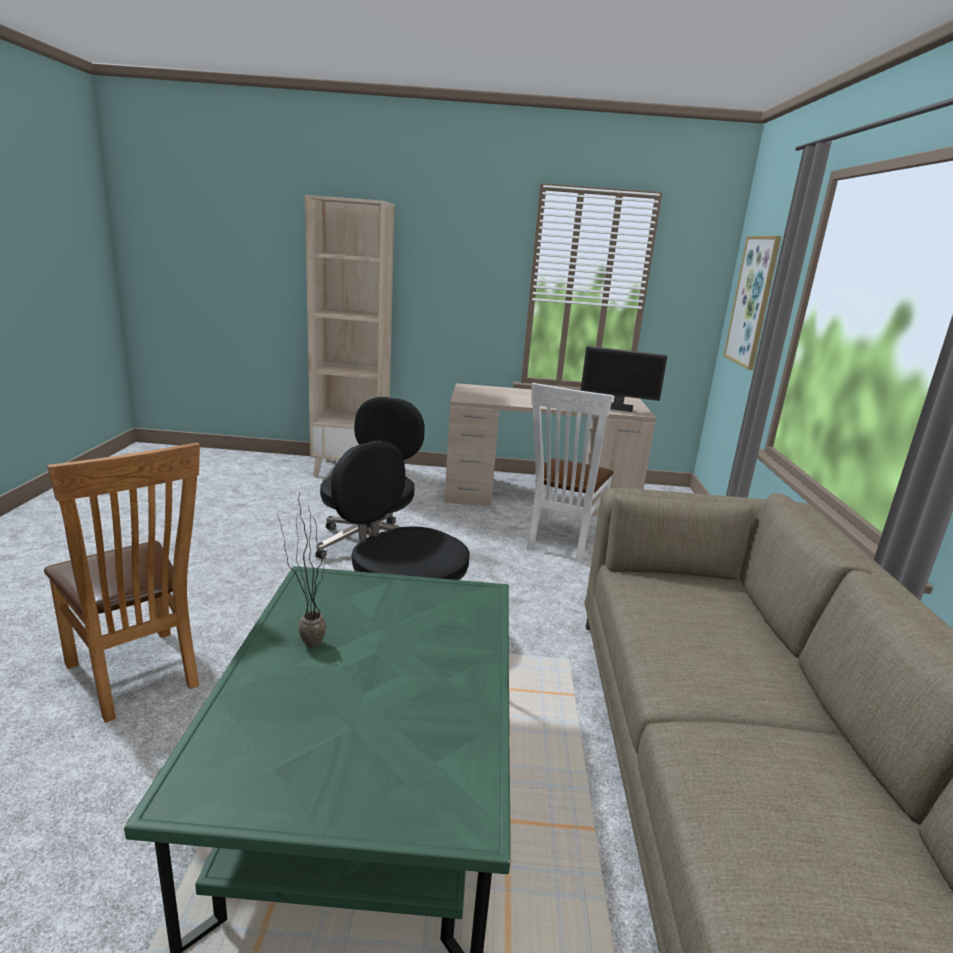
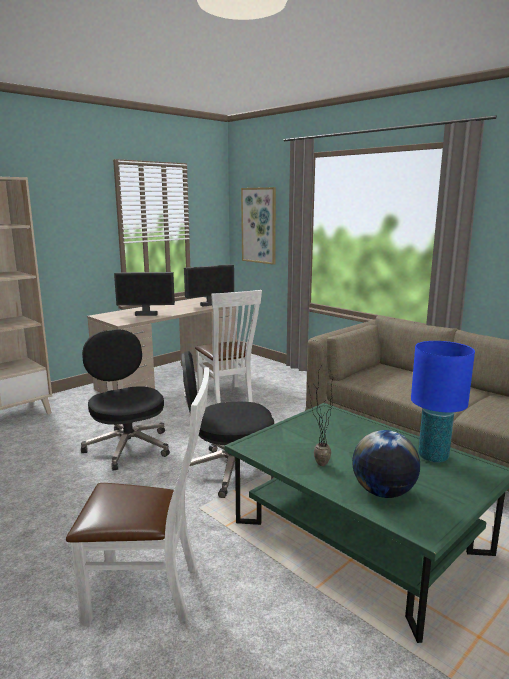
camera: 45 degrees left, 5 degrees down
(137, 678) = (150, 591): brown chair -> white chair
(276, 721) = (383, 492): none -> globe
(449, 735) = (433, 457): none -> blue table lamp
(512, 398) = (146, 314): none -> monitor

